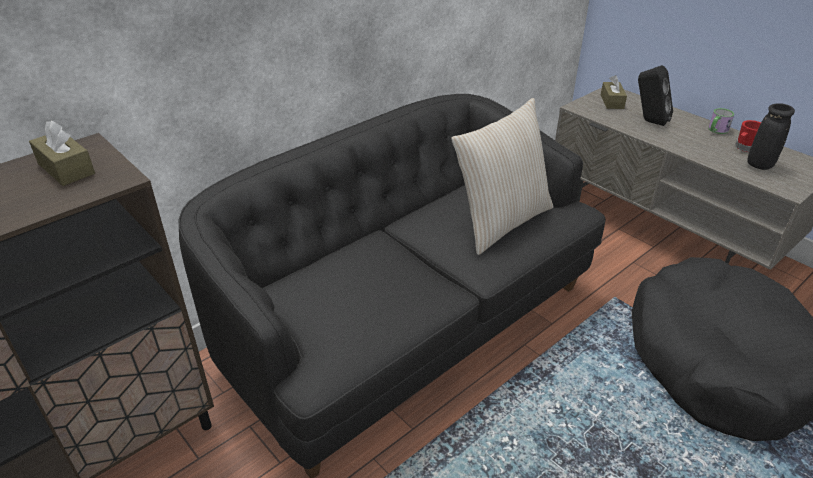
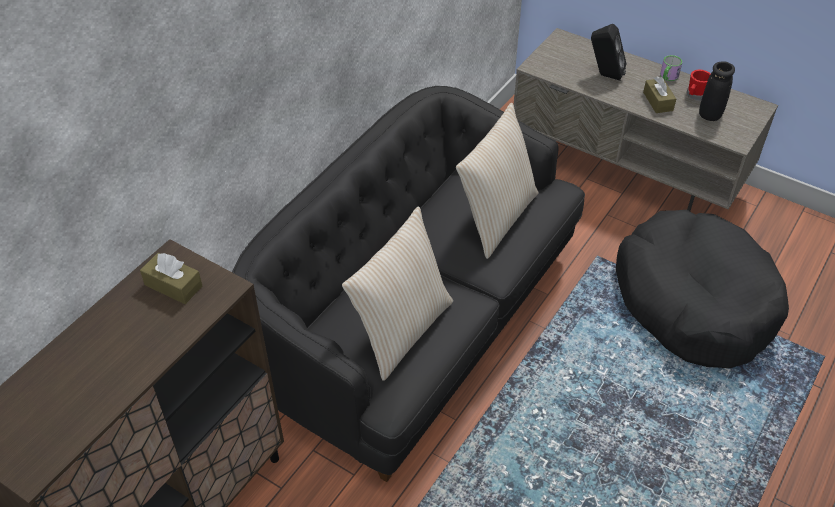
camera: 15 degrees left, 10 degrees up
(358, 305) = (401, 330): none -> beige pillow
(612, 101) = (565, 53): brown tissue box -> brown tissue box (658, 101)

